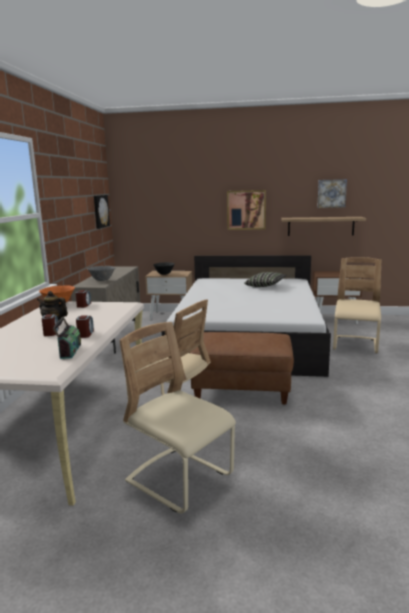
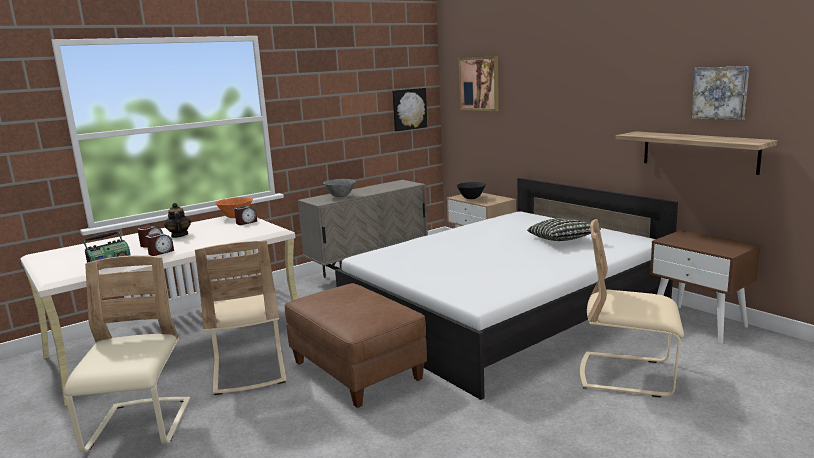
camera: 45 degrees right, 0 degrees up
(246, 210) = (586, 115): picture -> picture (479, 84)
(355, 345) = (627, 375): beige chair -> beige chair turned 135 degrees counterclockwise

